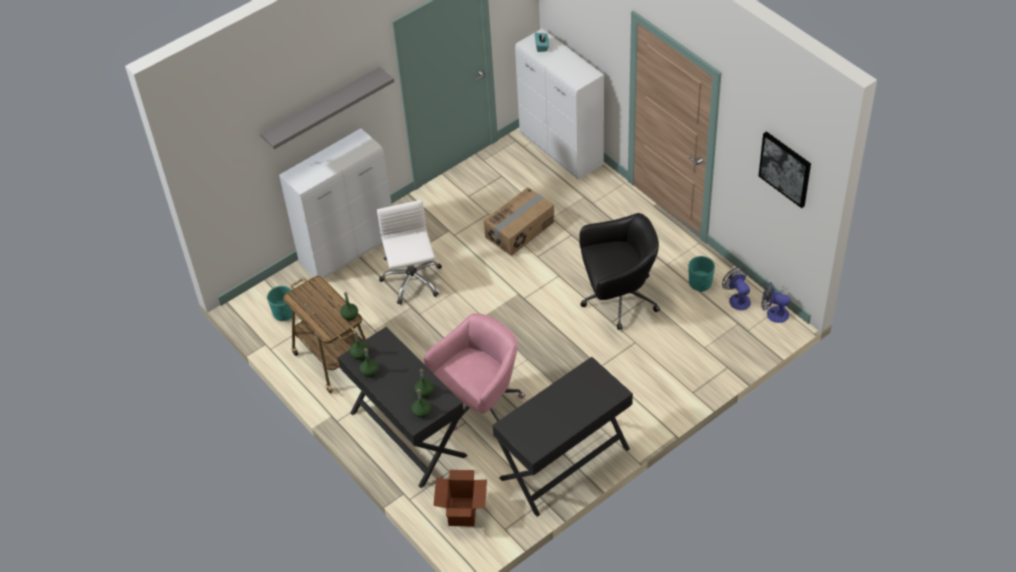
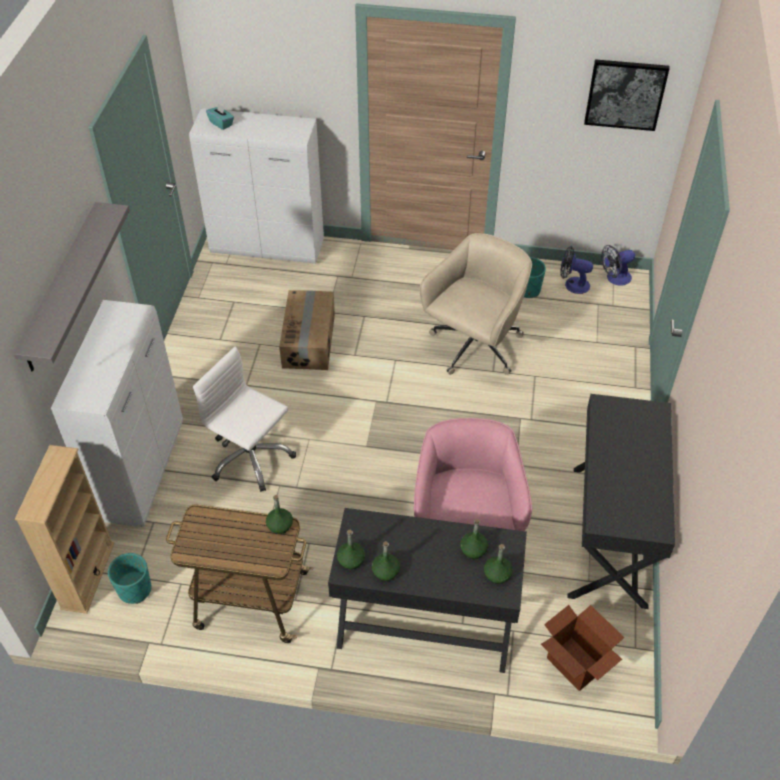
camera: 45 degrees left, 0 degrees up
(269, 289) = (87, 575): none -> beige bookcase
(618, 299) = (474, 347): black office chair -> beige office chair

